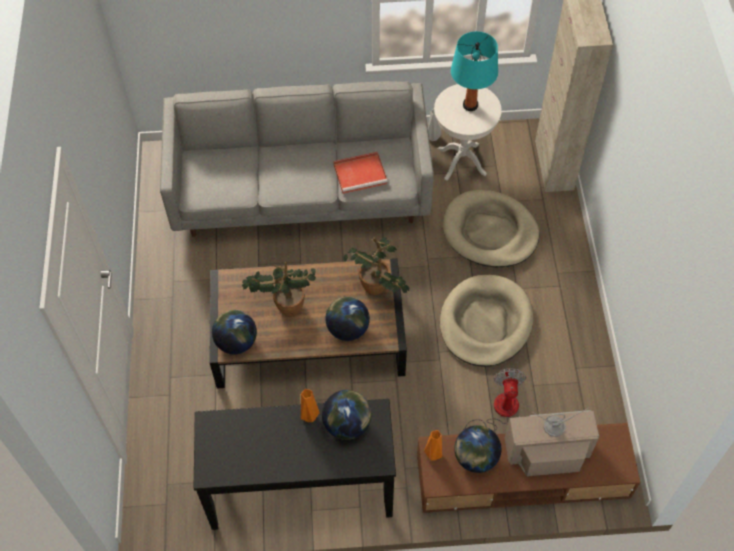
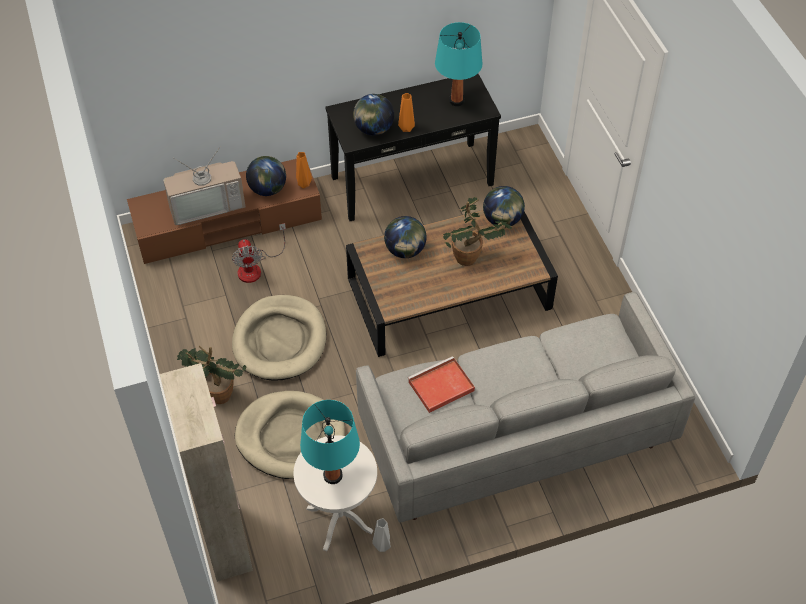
camera: 165 degrees right, 5 degrees down
(237, 445) = (456, 100): none -> turquoise table lamp
(377, 290) = (388, 289): potted plant -> potted plant (216, 391)

